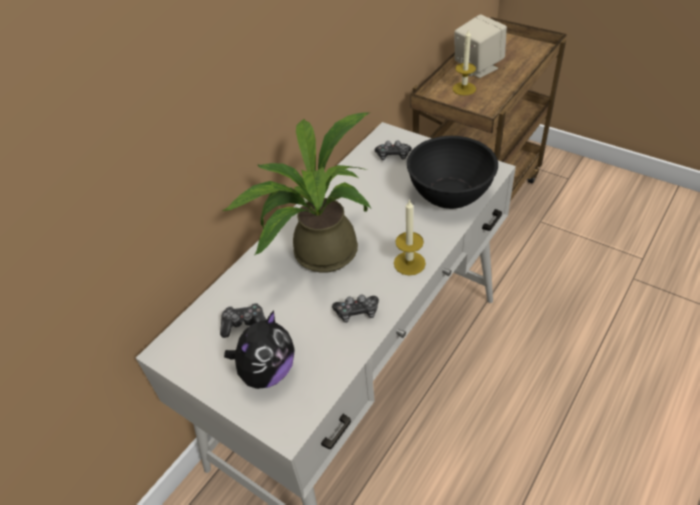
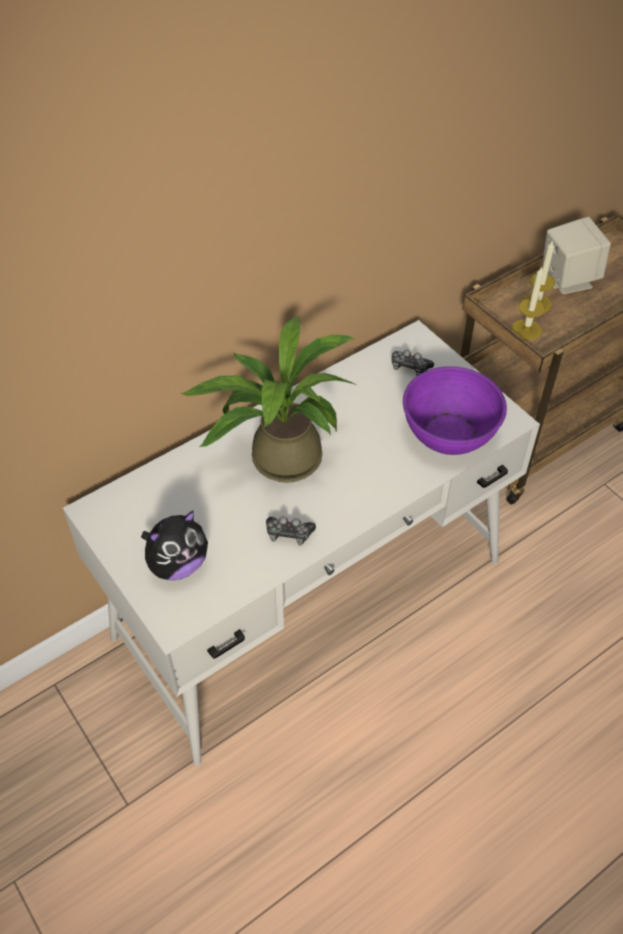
camera: 15 degrees right, 5 degrees up
(245, 324) = (175, 509): game controller -> none
(409, 263) = (366, 499): candle -> candle (526, 329)
(449, 193) = (449, 433): black bowl -> purple bowl

